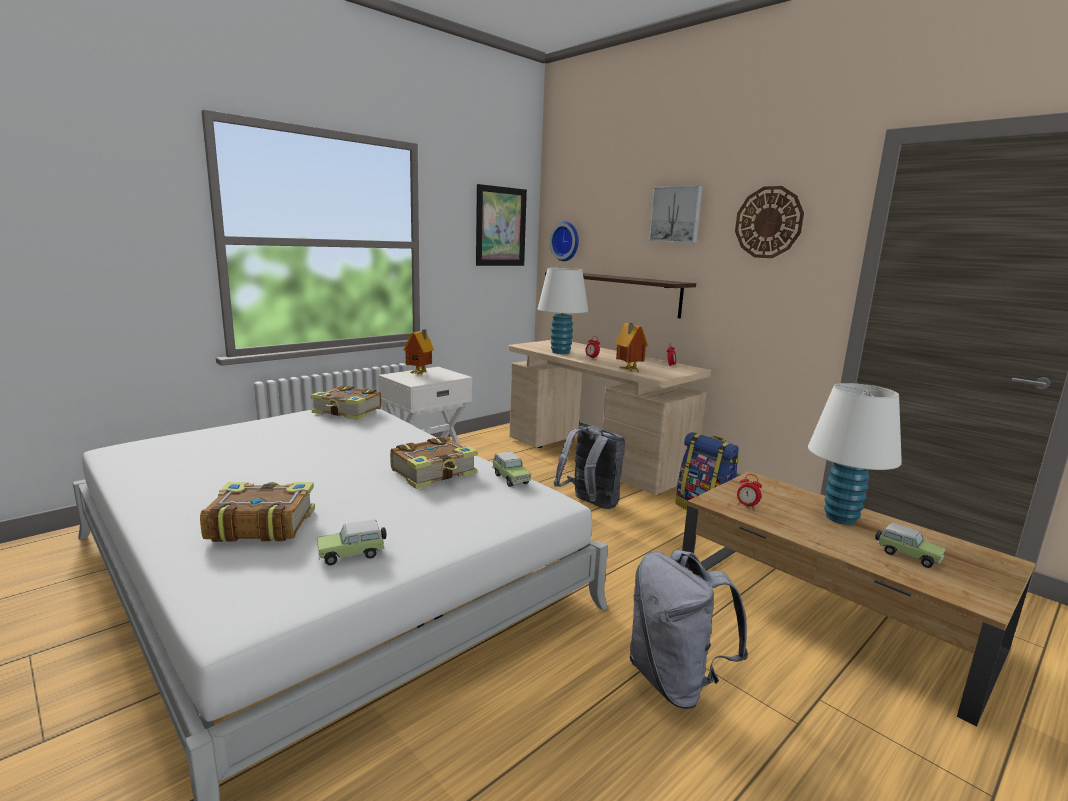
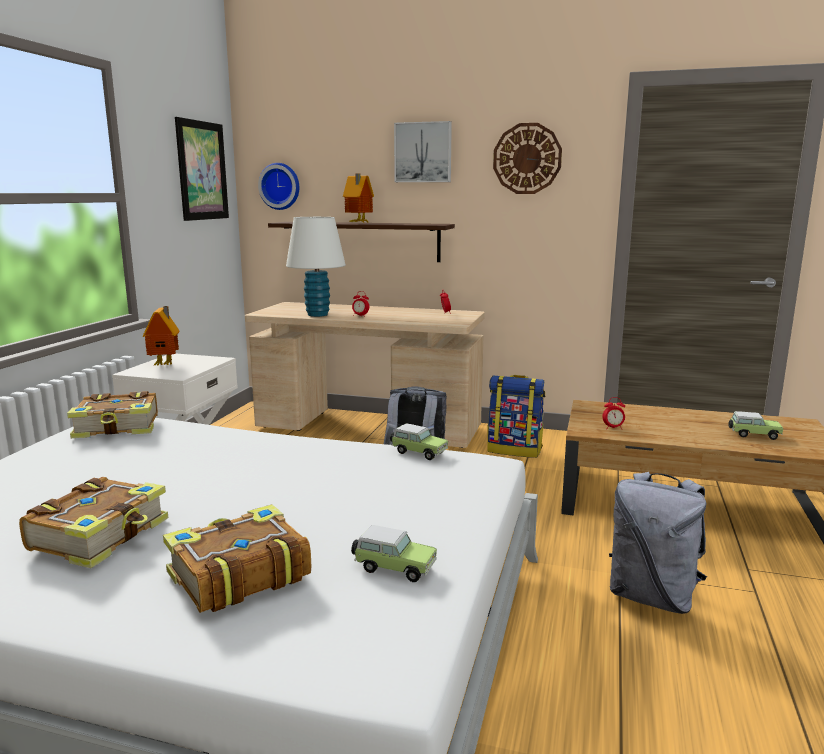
camera: 30 degrees left, 0 degrees up
(353, 554) = (393, 568): toy car -> toy car turned 105 degrees counterclockwise
(435, 473) = (335, 467): book -> book (101, 535)
(628, 370) = (418, 322): toy house -> toy house (358, 223)
(840, 518) = (682, 420): white table lamp -> none

